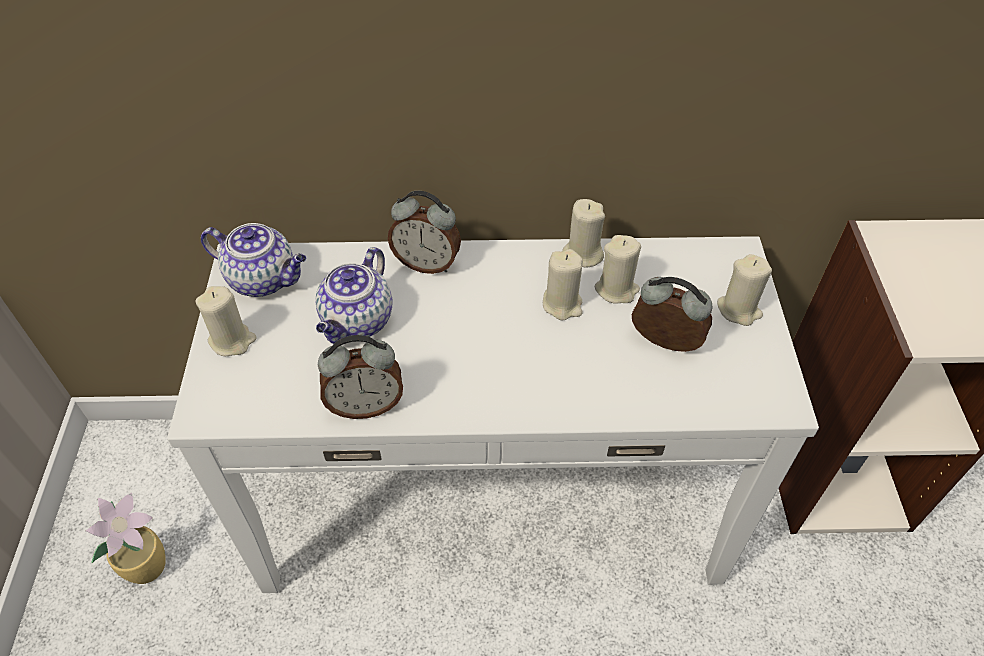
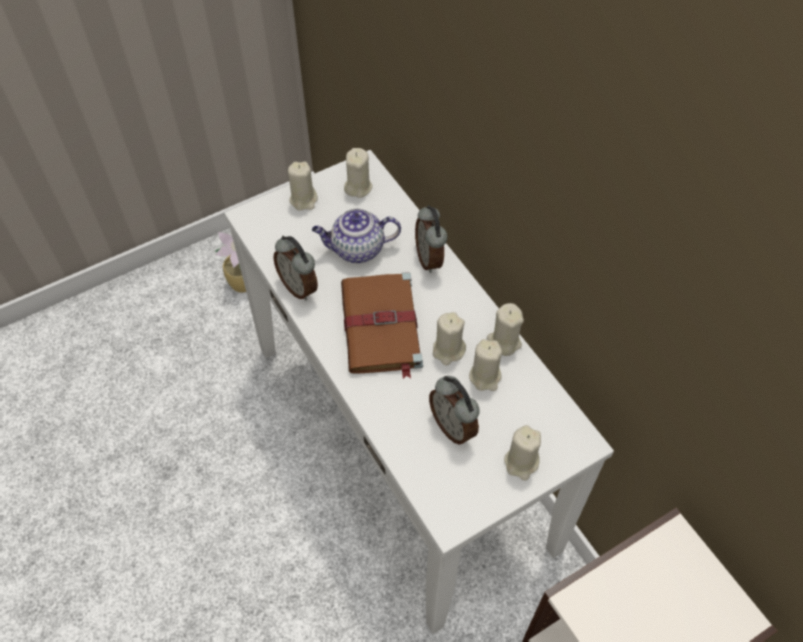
camera: 60 degrees right, 5 degrees up
(264, 279) = (358, 187): teapot -> beige candle
(488, 349) = (381, 327): none -> brown book
(664, 345) = (453, 426): alarm clock -> alarm clock turned 150 degrees clockwise

